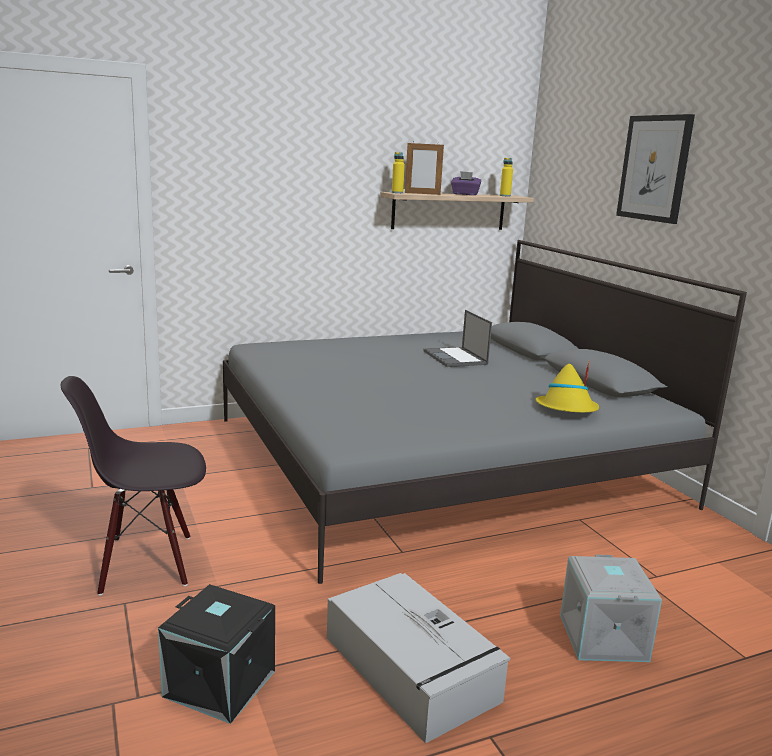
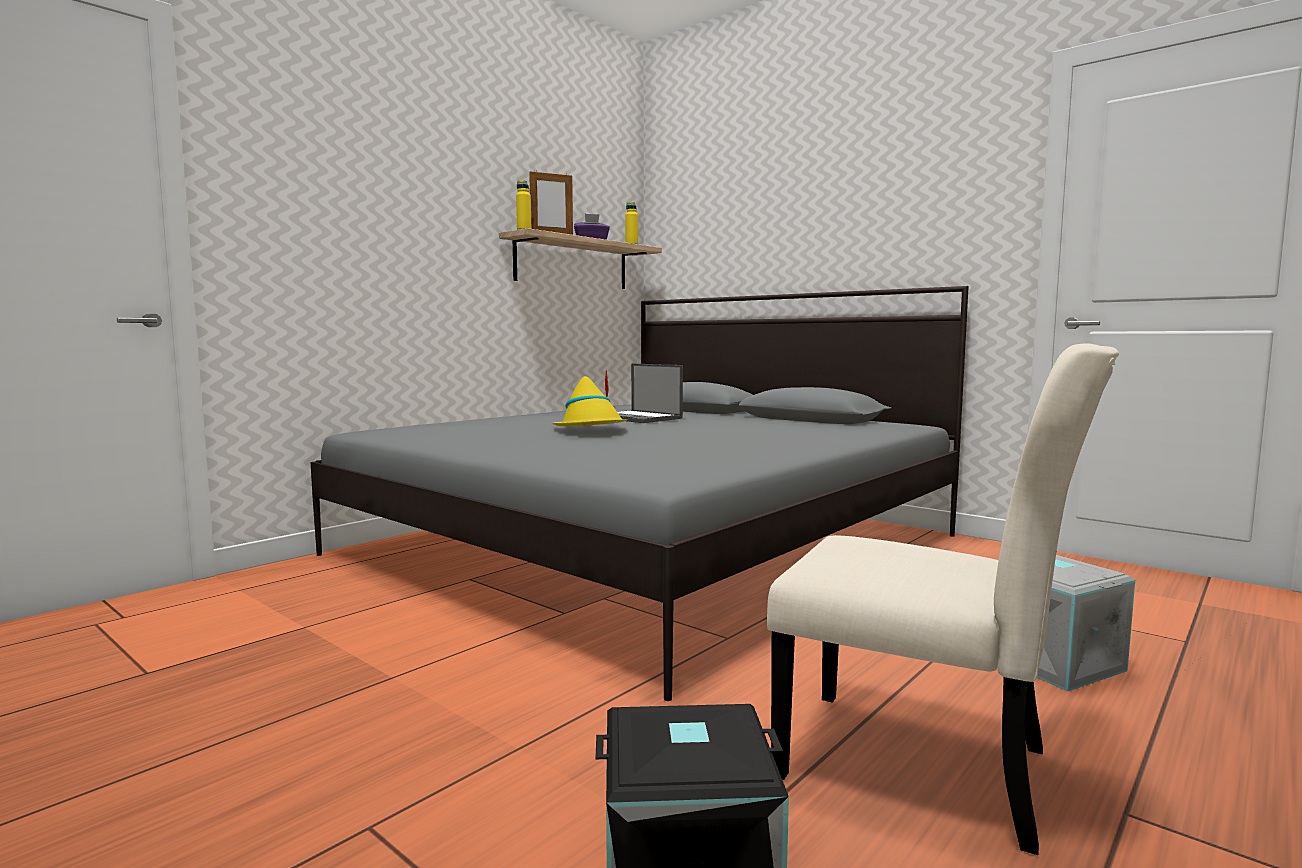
camera: 25 degrees left, 10 degrees down
(147, 563) = (355, 752): black chair -> none
(412, 670) = (925, 767): grey storage box -> beige chair
(567, 410) = (830, 433): yellow hat -> yellow hat (591, 429)
(654, 168) = (820, 187): picture -> none

